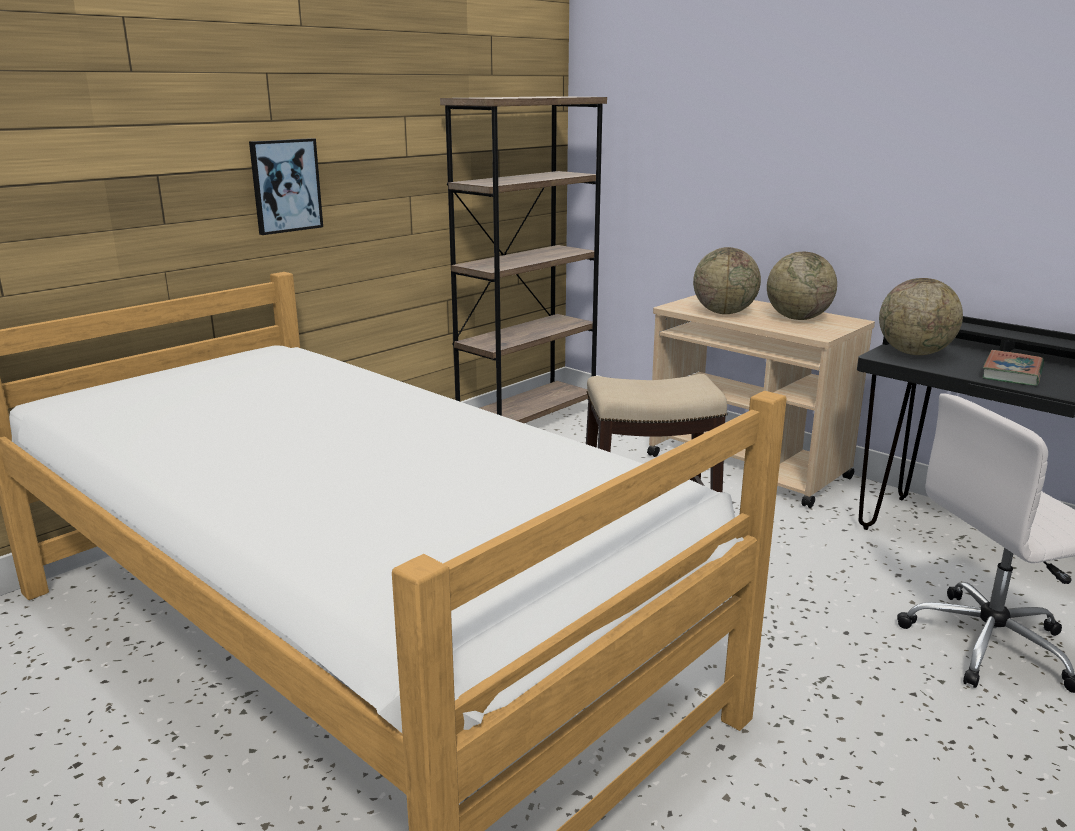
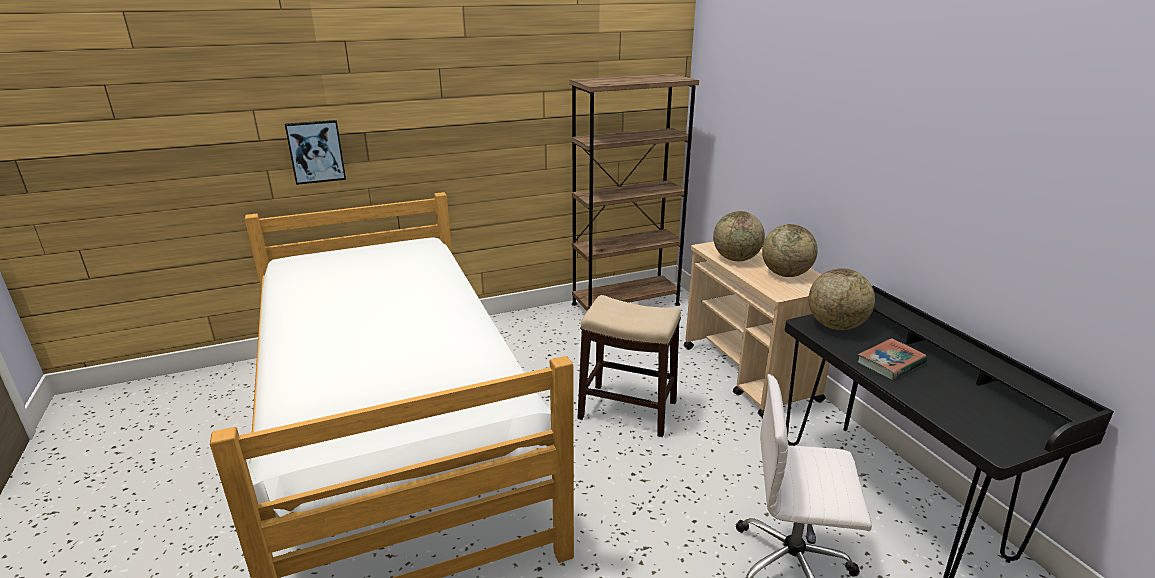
camera: 25 degrees right, 5 degrees up
(285, 185) = (449, 138): picture -> picture (316, 151)

